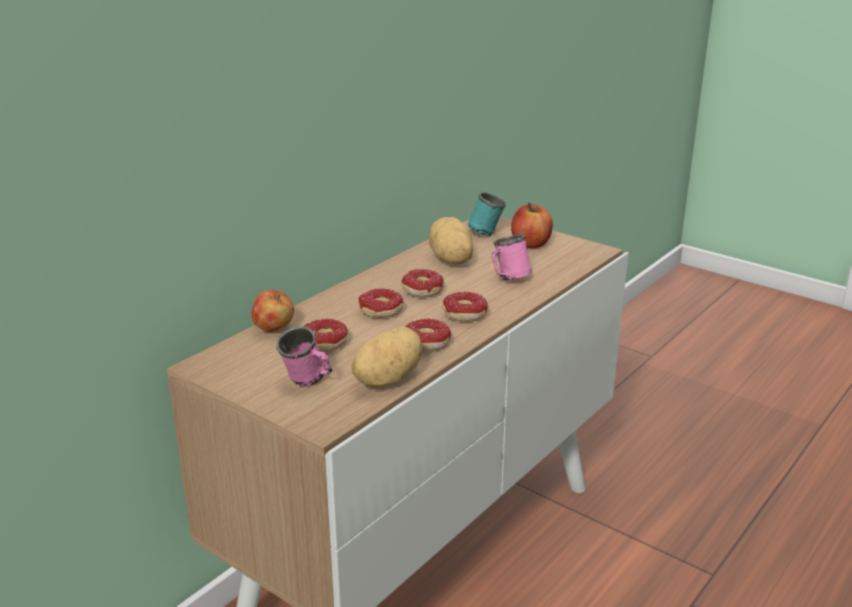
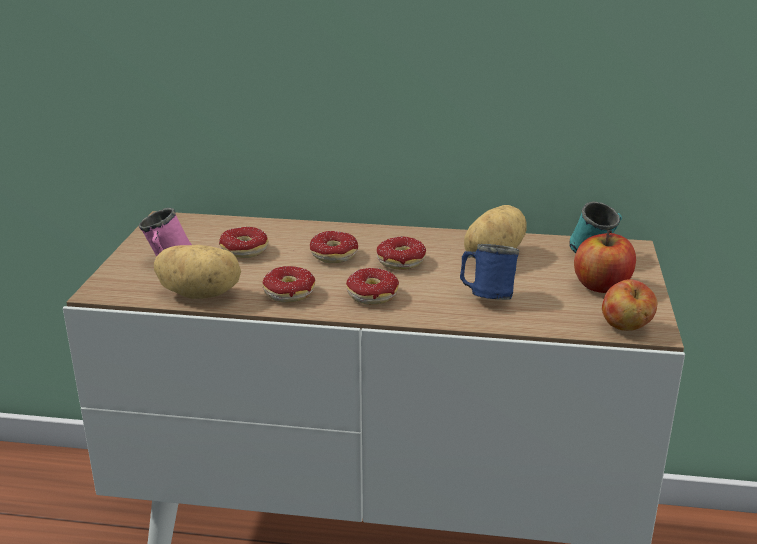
camera: 60 degrees right, 0 degrees up
(274, 329) = (251, 225): apple -> apple (626, 328)
(508, 279) = (486, 296): pink mug -> blue mug

